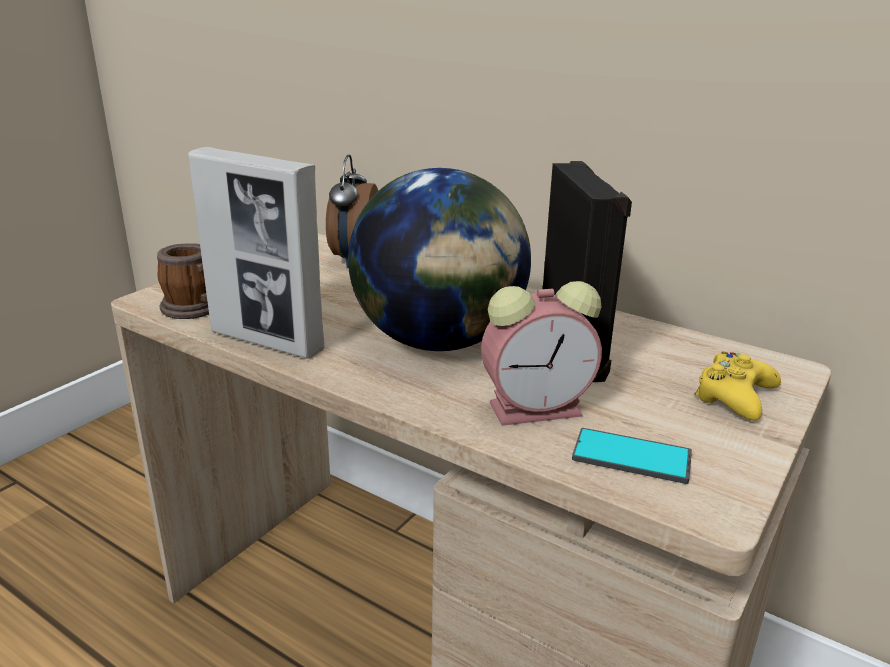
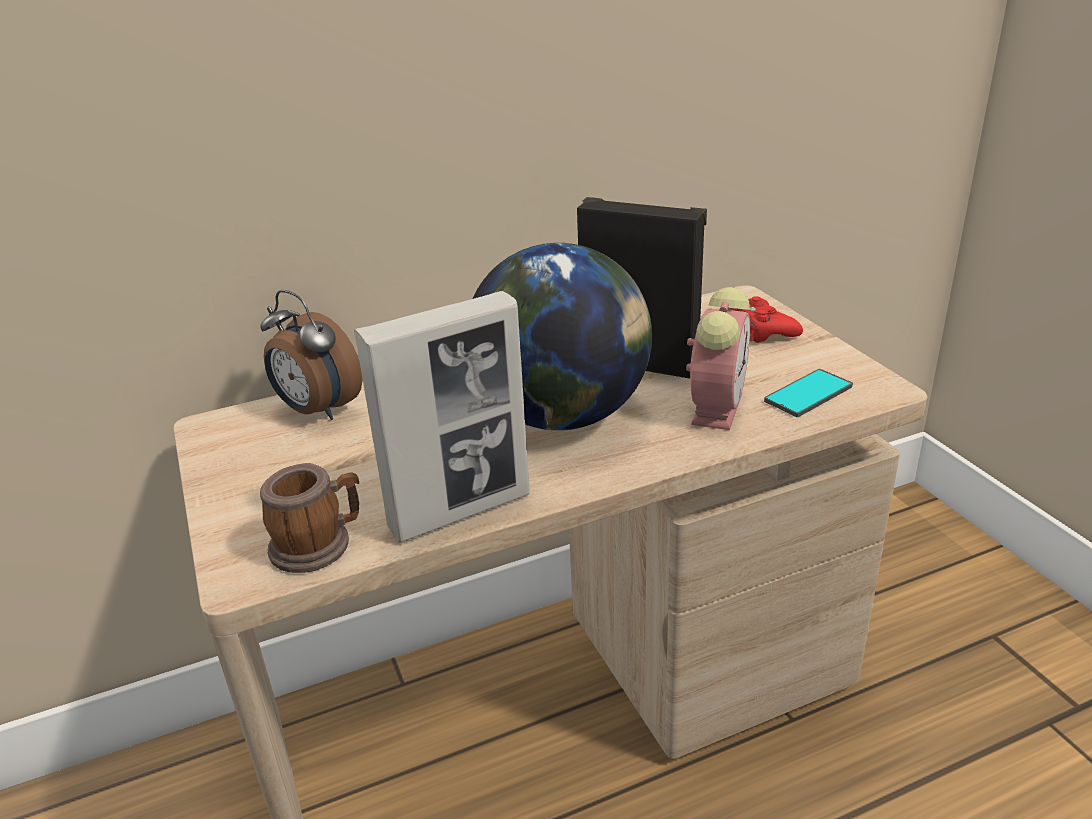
camera: 55 degrees left, 5 degrees up
(734, 396) = (761, 329): yellow game controller -> red game controller

